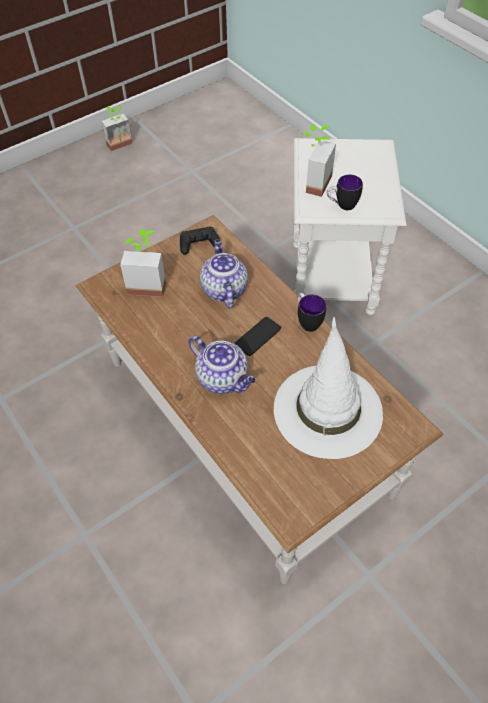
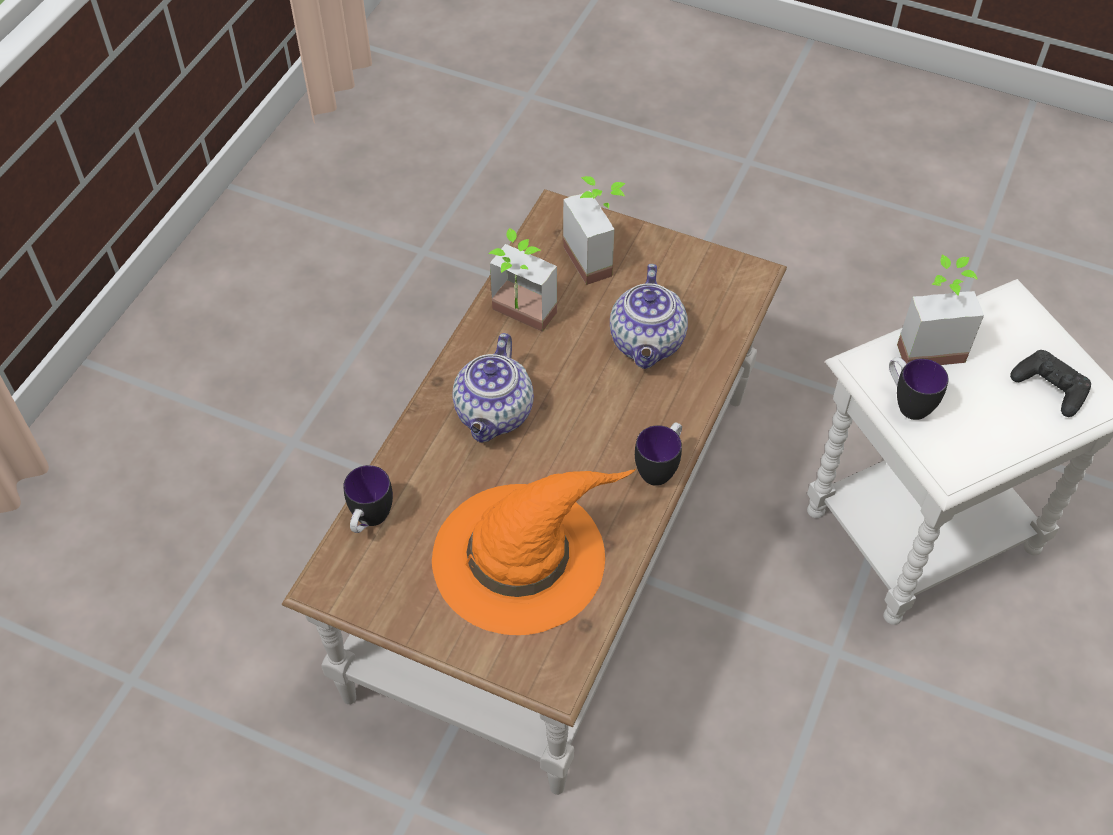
camera: 60 degrees right, 0 degrees up
(121, 147) = (955, 123): potted plant -> potted plant (518, 319)
(199, 244) = (711, 276): black game controller -> black game controller (1050, 387)
(223, 289) = (647, 344): teapot -> teapot turned 135 degrees clockwise
(258, 336) = (591, 421): phone -> none
(259, 475) = (369, 521): none -> mug
(327, 408) = (521, 555): white hat -> orange hat

